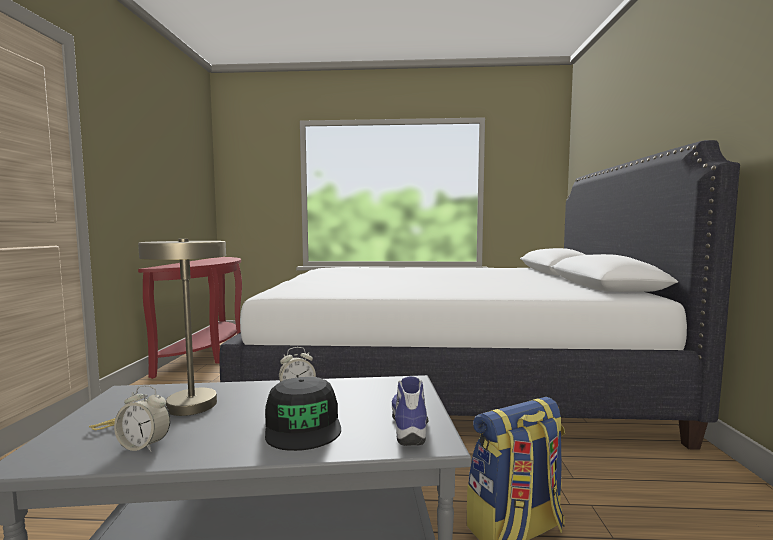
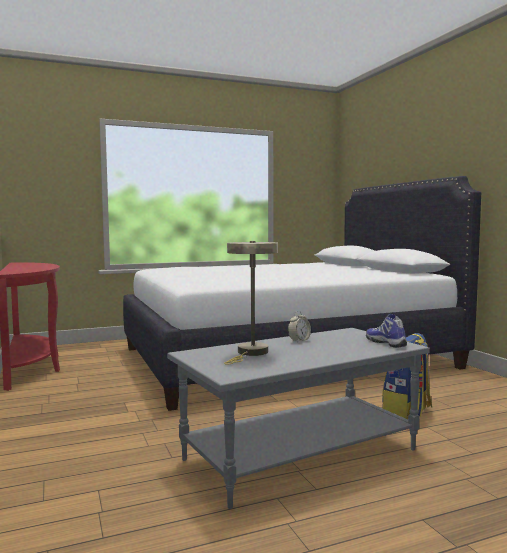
camera: 25 degrees left, 0 degrees up
(144, 445) = (274, 364): alarm clock -> none
(303, 425) = (335, 349): black cap -> none

